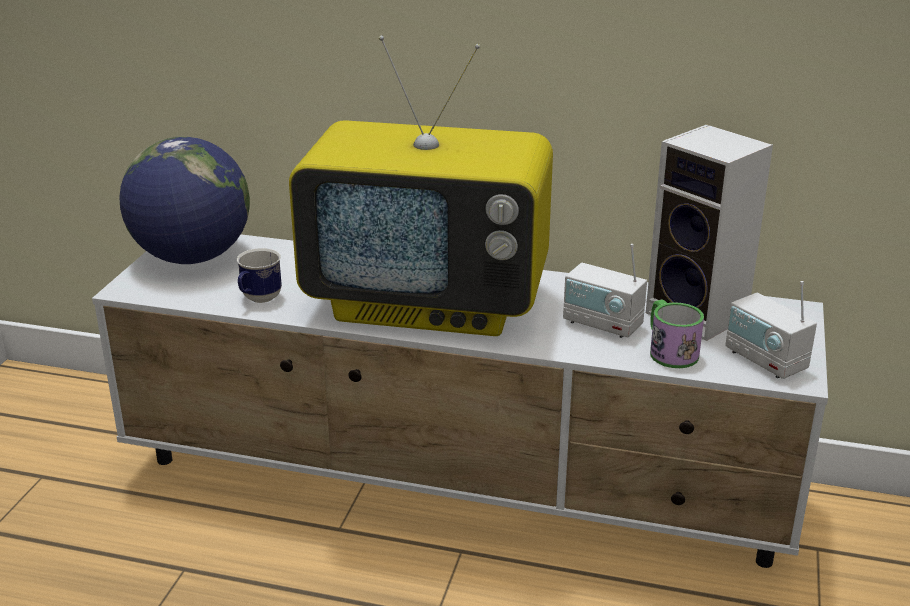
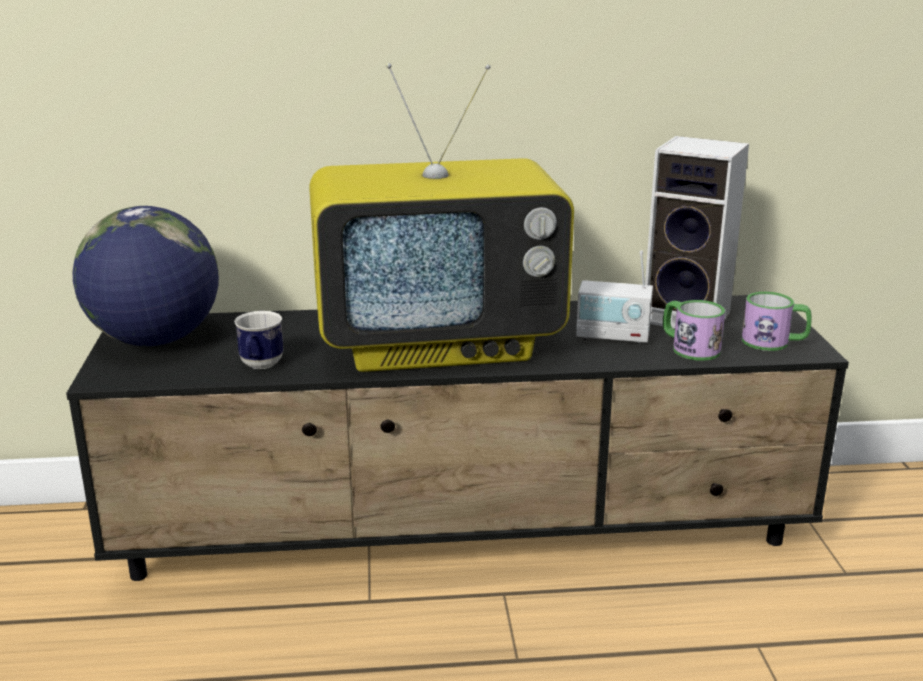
camera: 20 degrees left, 5 degrees down
(458, 487) = (465, 536): white tv stand -> black tv stand
(765, 360) = (774, 342): radio -> mug

